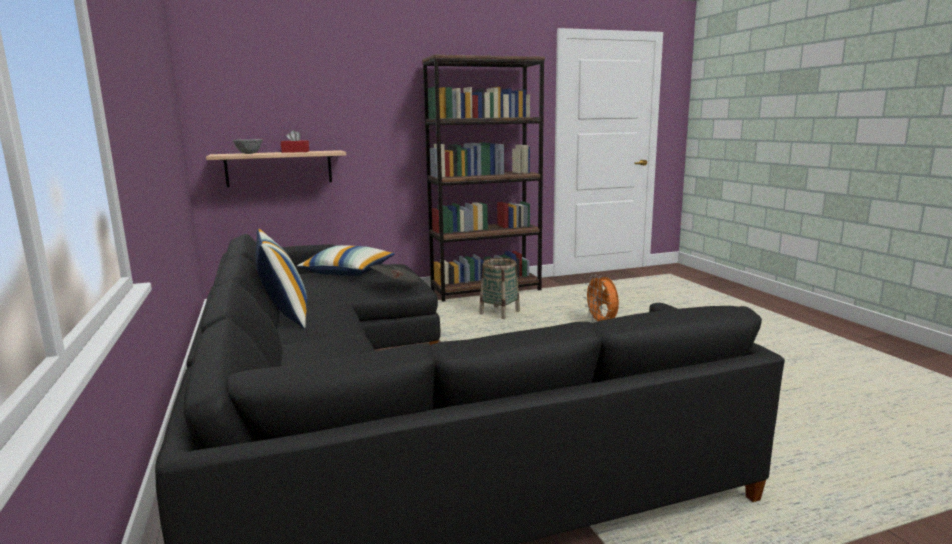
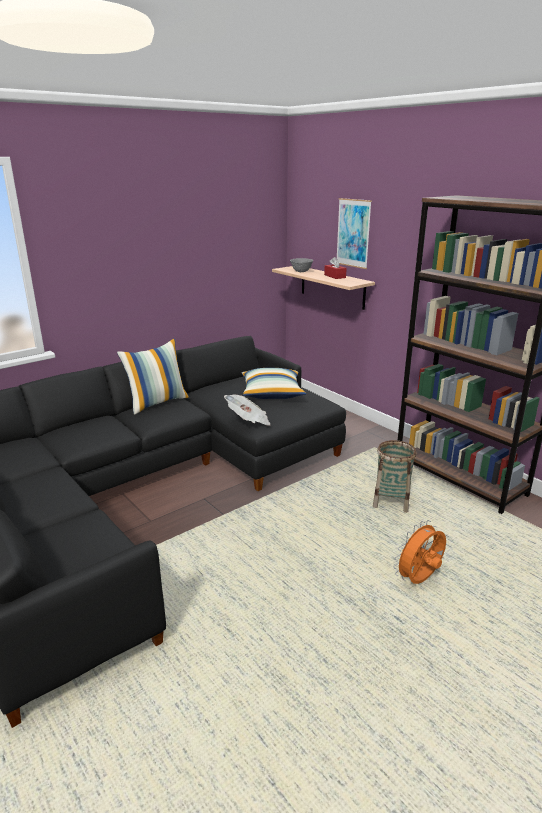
camera: 70 degrees right, 10 degrees up
(302, 104) = (353, 233): none -> picture

